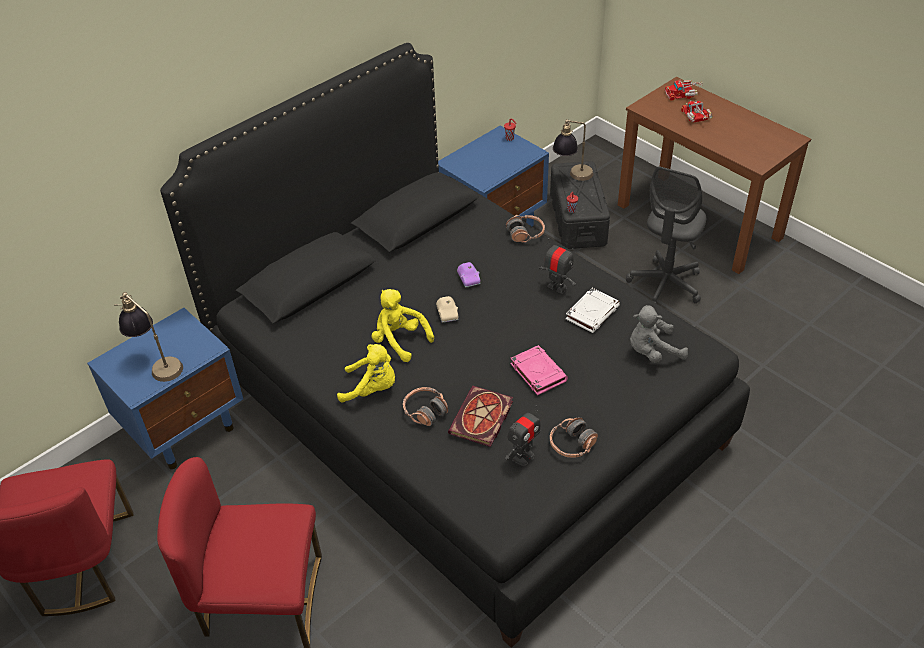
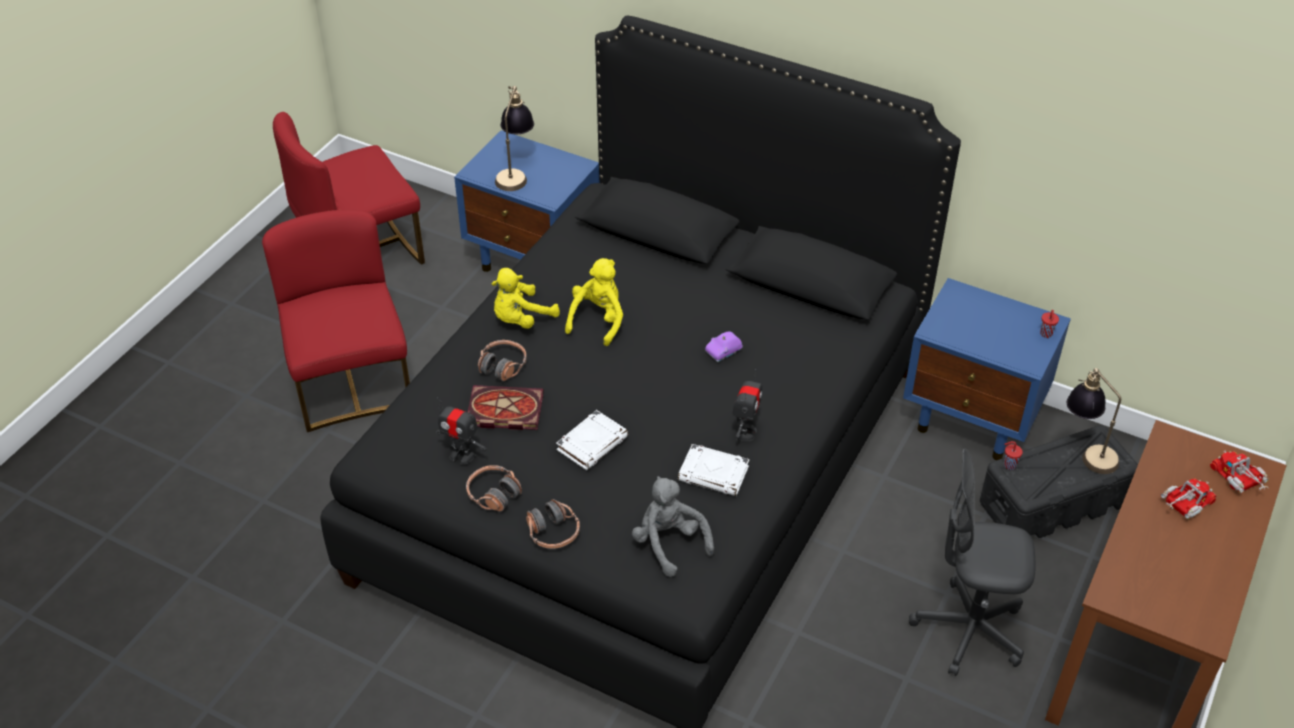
camera: 70 degrees right, 0 degrees up
(372, 389) = (521, 319): yellow plush toy -> yellow plush toy turned 60 degrees clockwise
(448, 313) = (656, 347): beige toy car -> none
(525, 234) = (832, 383): headphones -> headphones (553, 533)
(537, 372) = (592, 443): pink book -> white book

